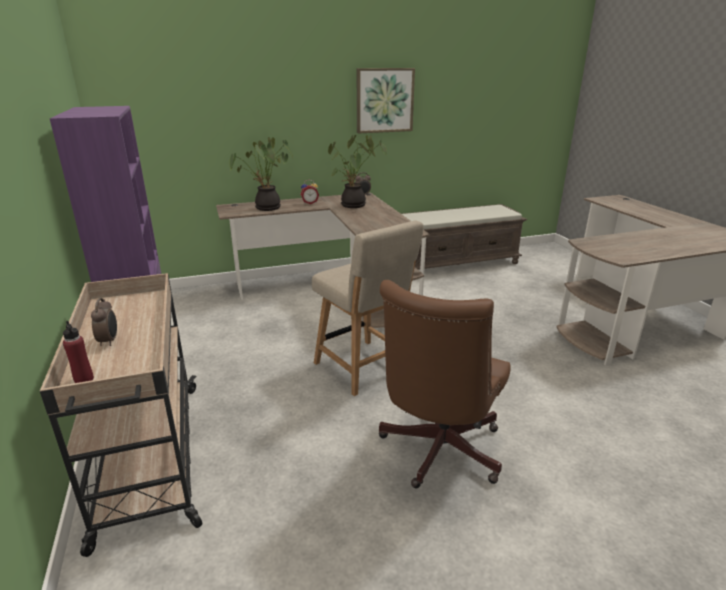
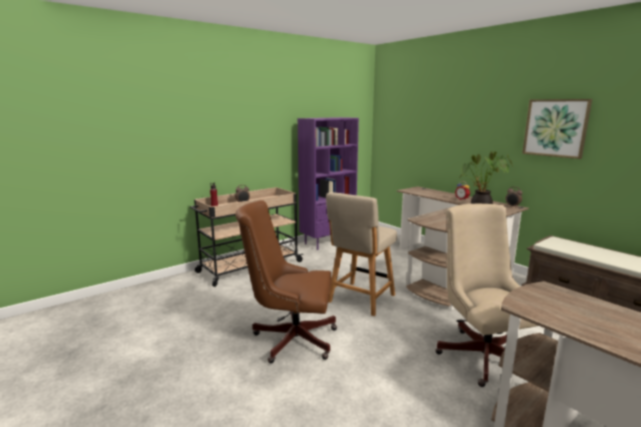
camera: 70 degrees right, 10 degrees down
(266, 208) = (430, 194): potted plant -> none
(502, 333) = (482, 353): none -> beige office chair

